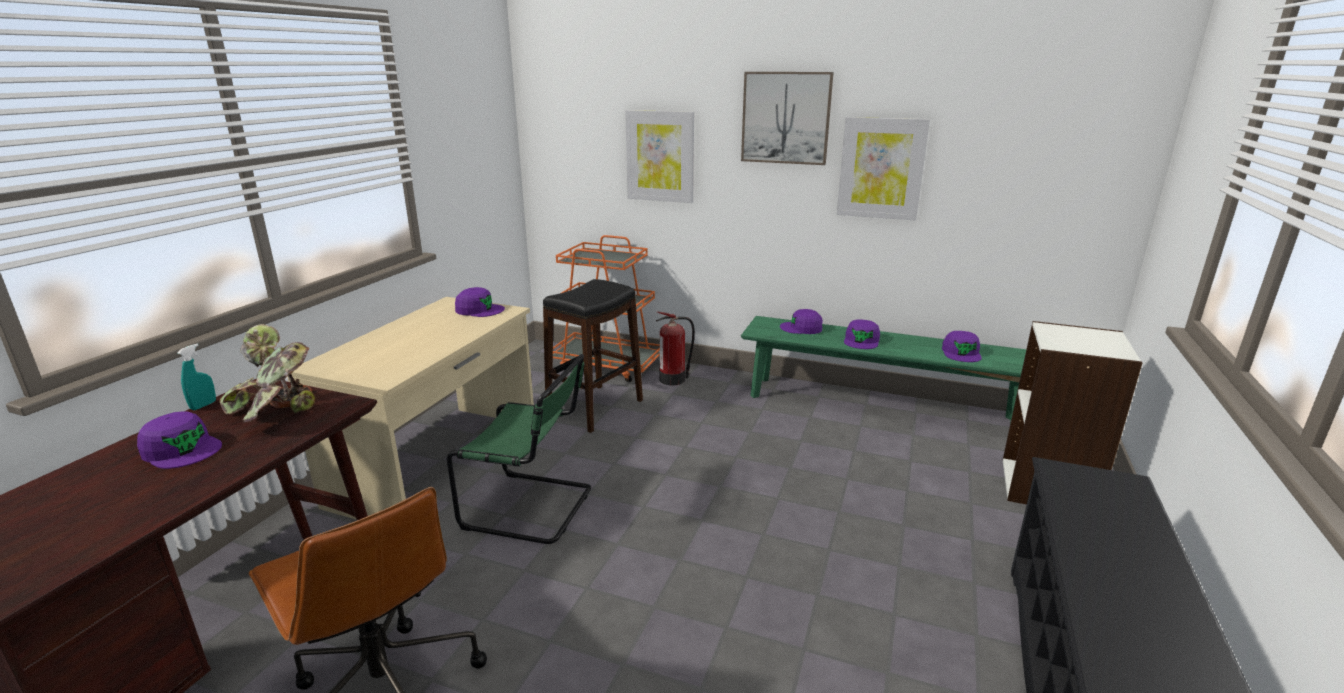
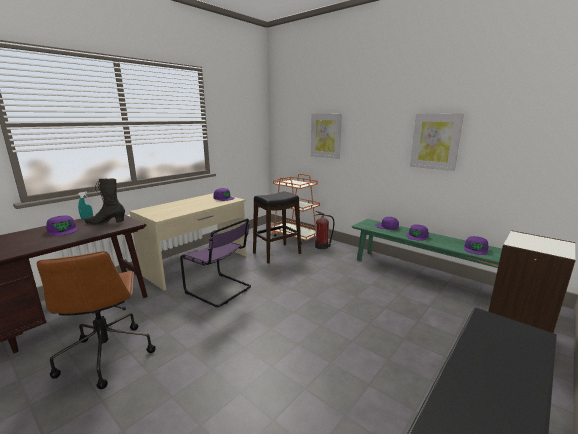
camera: 20 degrees right, 5 degrees down
(274, 412) = (106, 223): potted plant -> black boot
(533, 508) = (220, 290): green chair -> purple chair
(786, 118) = (385, 115): picture -> none

